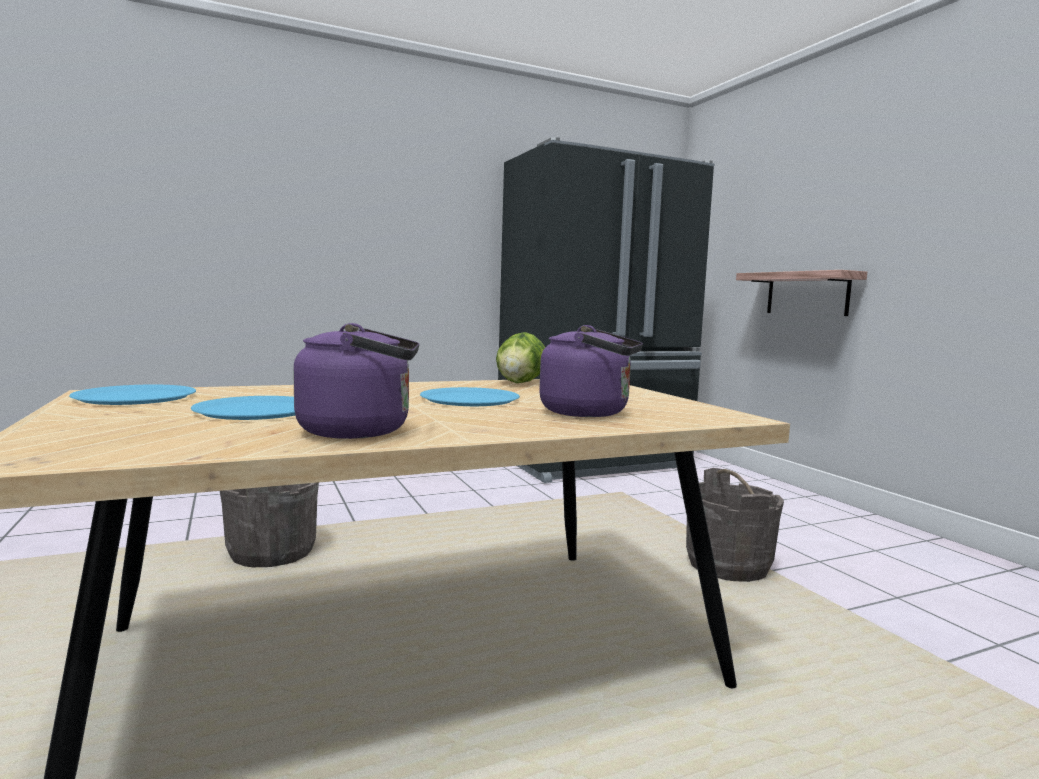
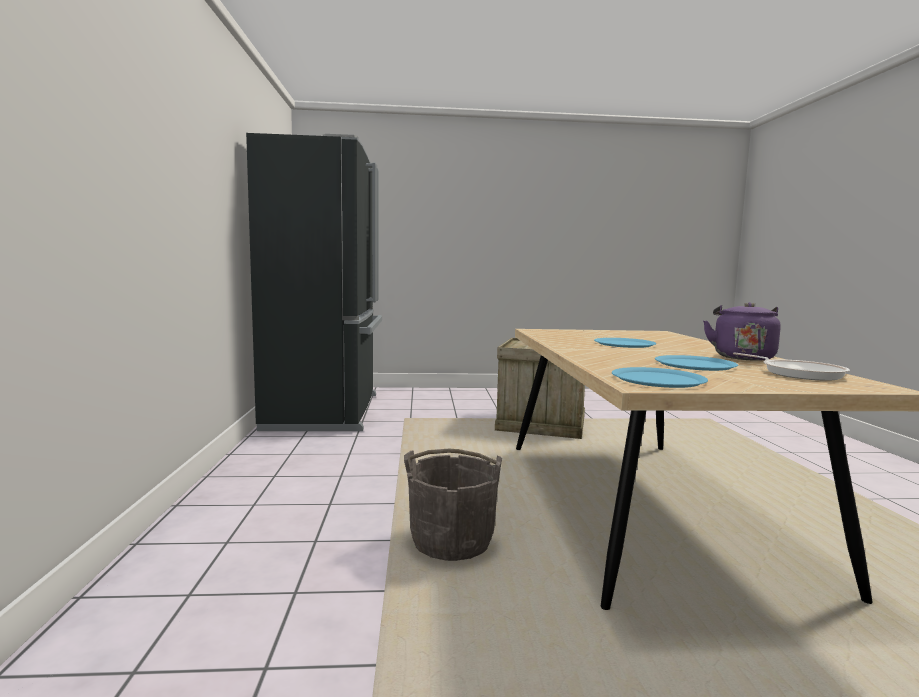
camera: 70 degrees left, 0 degrees up
(169, 439) = (798, 373): none -> frying pan
(520, 383) = (549, 336): lettuce -> none
(590, 413) = (660, 339): purple kettle -> none
(727, 566) = (540, 424): grey bucket -> crate
(807, 293) = (428, 266): shelf -> none

